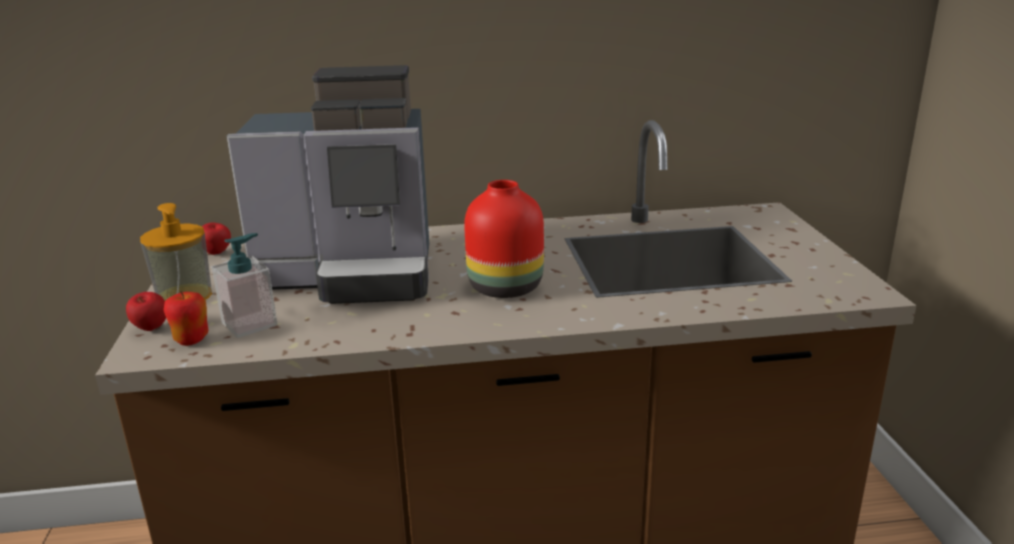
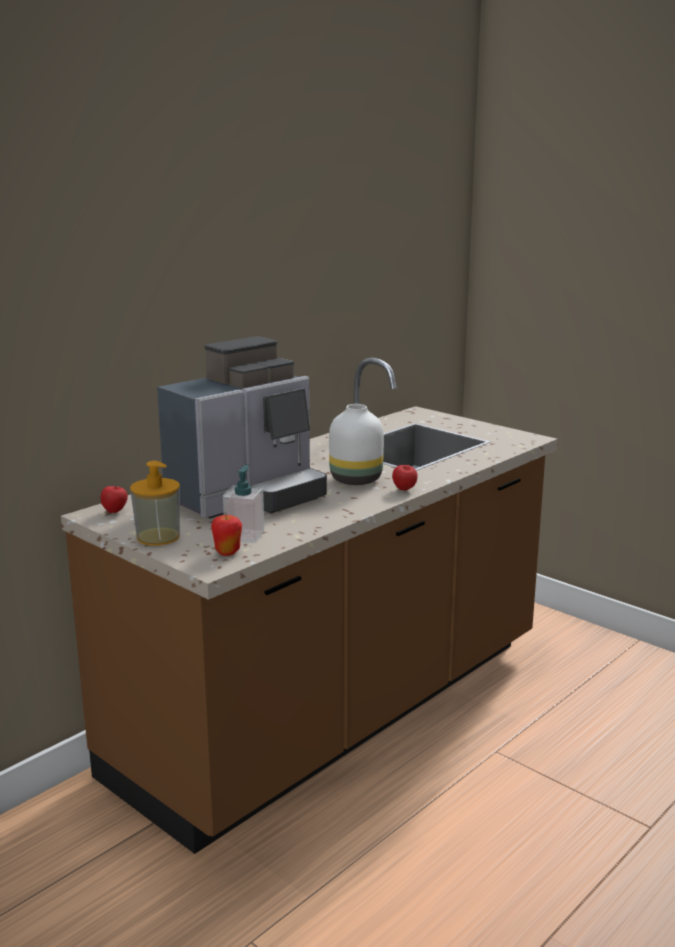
camera: 40 degrees left, 5 degrees down
(150, 330) = (184, 556): apple -> apple (404, 490)
(505, 289) = (356, 480): red vase -> white vase

